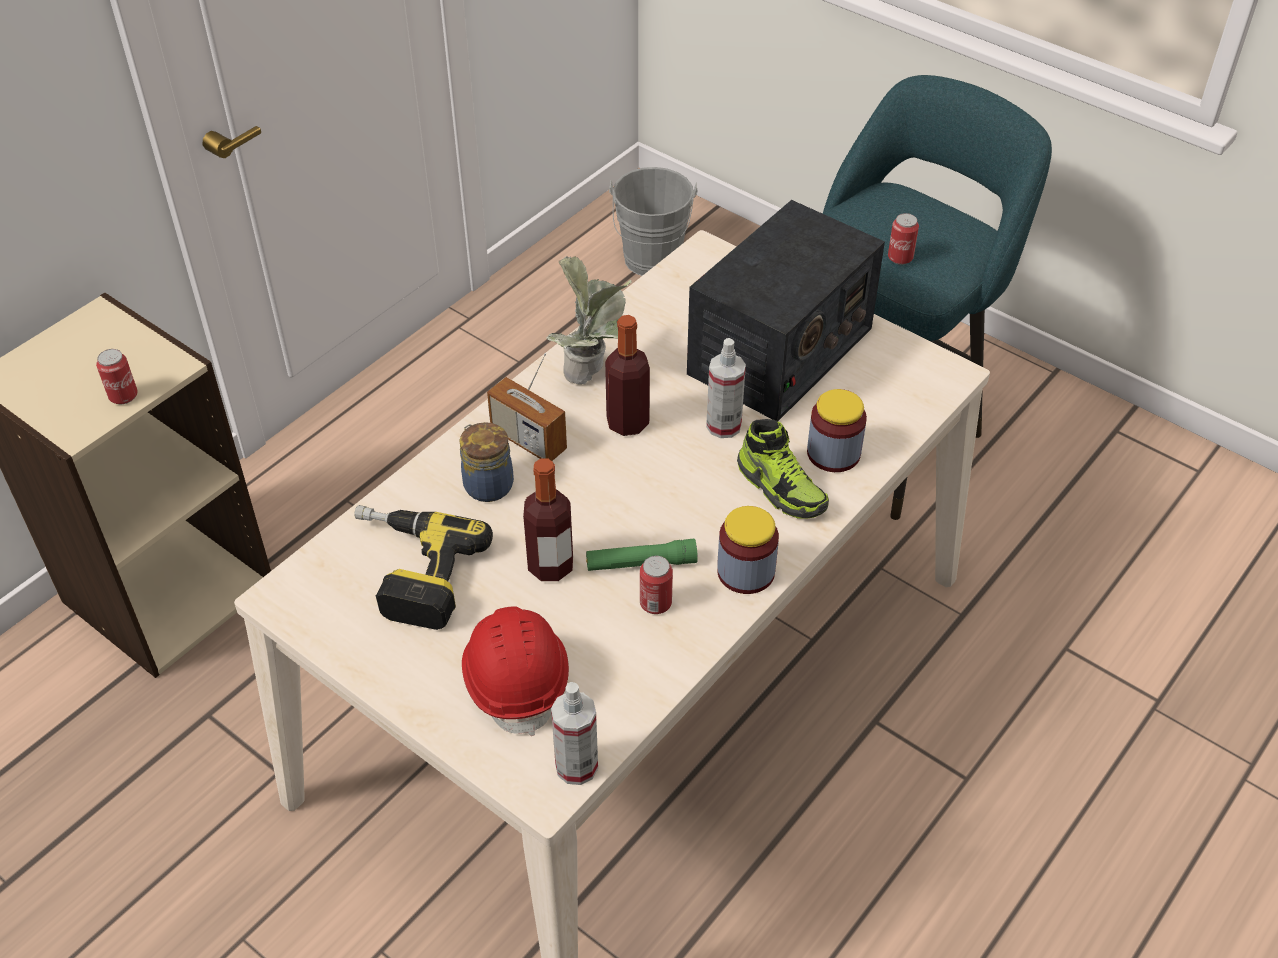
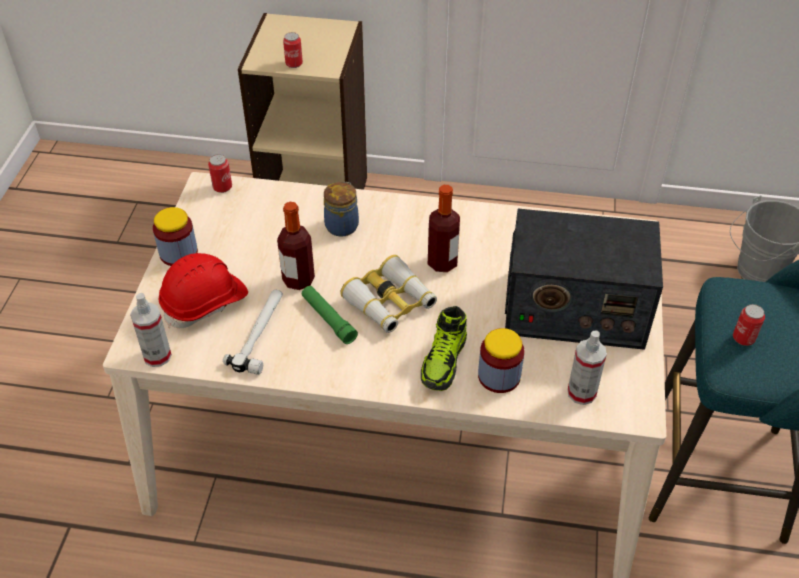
camera: 60 degrees right, 0 degrees up
(408, 572) = (254, 224): power drill -> none
(528, 440) = (391, 226): radio -> none
(593, 374) = (471, 229): potted plant -> none
(616, 640) = (260, 333): none -> hammer
(655, 603) = (301, 339): can -> can (222, 187)
(657, 496) = (390, 303): none -> binoculars
(723, 425) = (478, 309): spray bottle -> spray bottle (581, 393)
(746, 572) = (356, 372): jar -> jar (178, 253)

